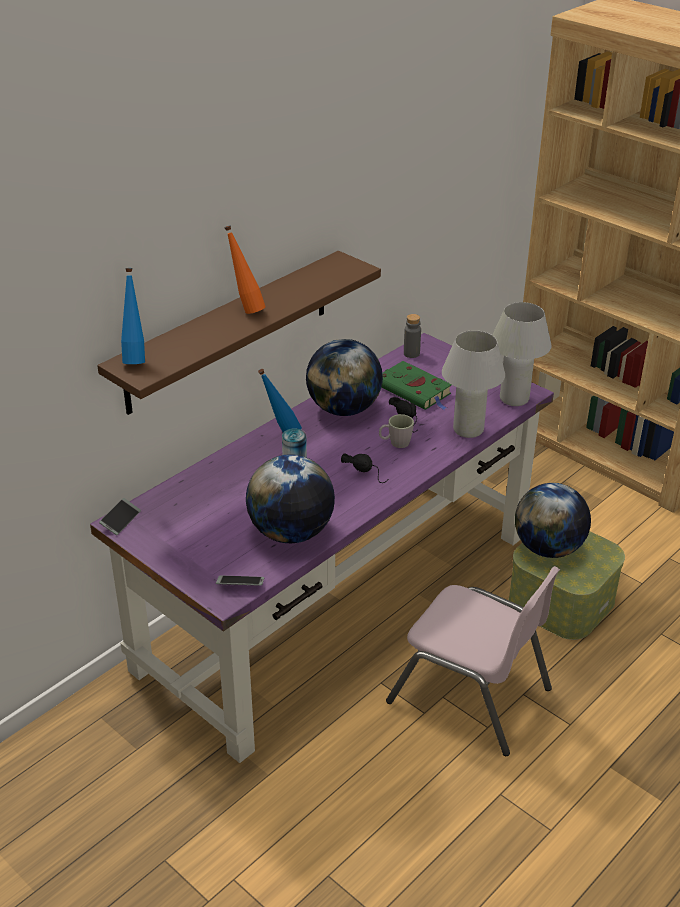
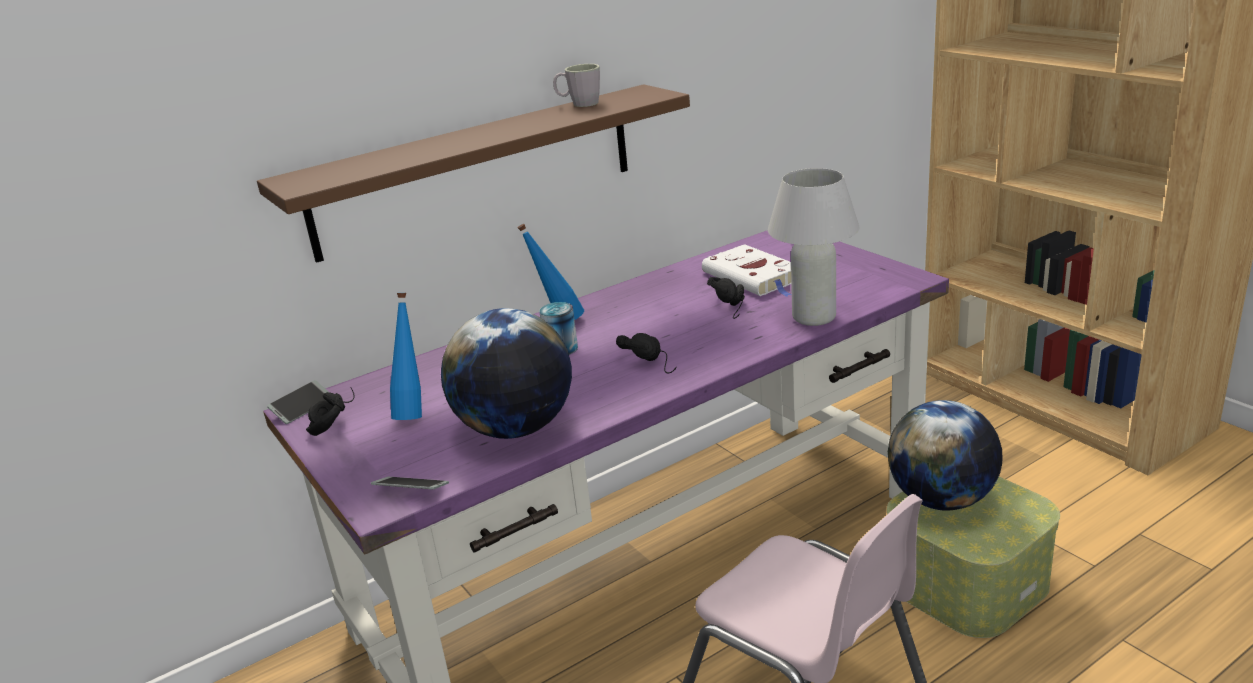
camera: 15 degrees right, 10 degrees down
(135, 358) = (308, 173): blue bottle -> blue bottle (414, 412)
(149, 529) = (332, 418): none -> black headphones
(246, 309) = (487, 130): orange bottle -> none
(344, 409) = (652, 296): globe -> none
(395, 443) = (706, 331): grey mug -> grey mug (579, 104)
(411, 353) = (762, 242): grey bottle -> none
(415, 390) = (754, 277): green book -> white book
(514, 399) = (889, 285): white table lamp -> none

